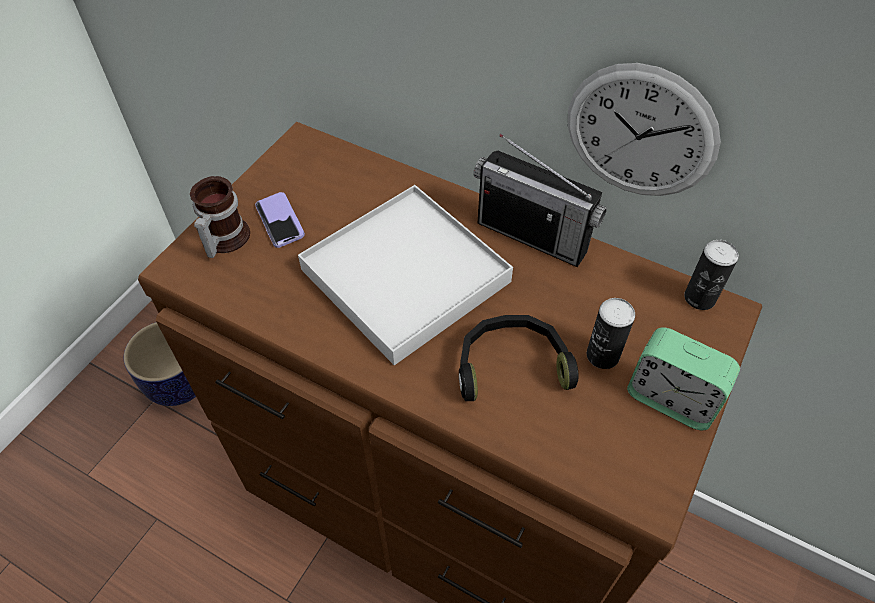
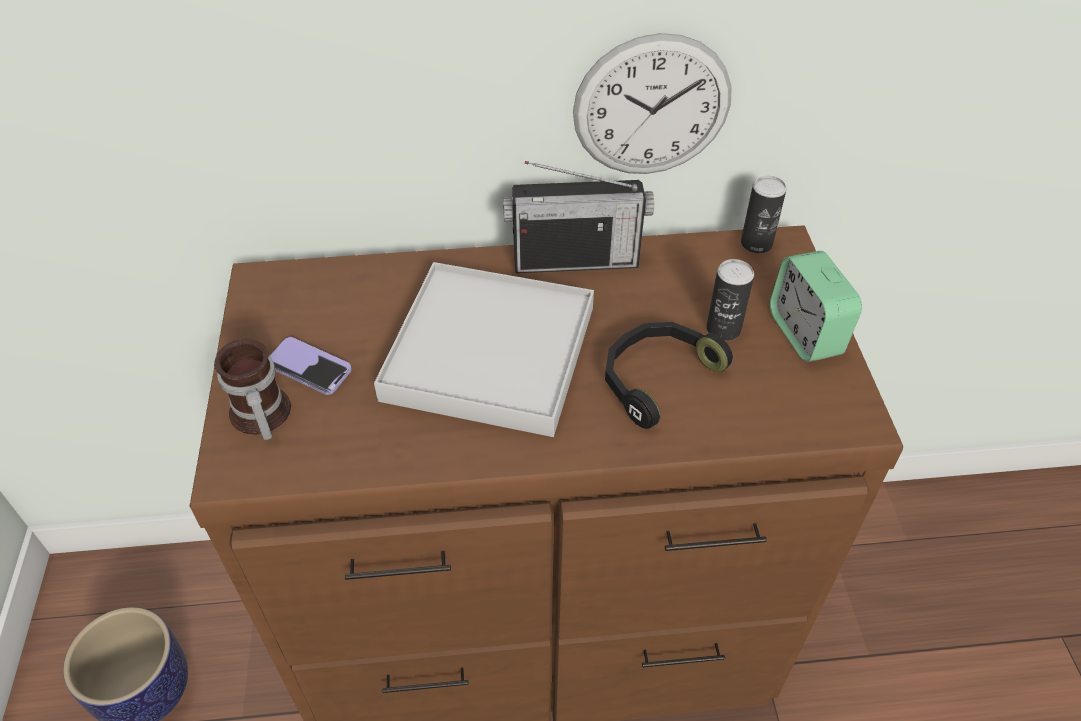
camera: 35 degrees left, 5 degrees down
(671, 399) = (805, 334): alarm clock -> alarm clock turned 75 degrees clockwise

